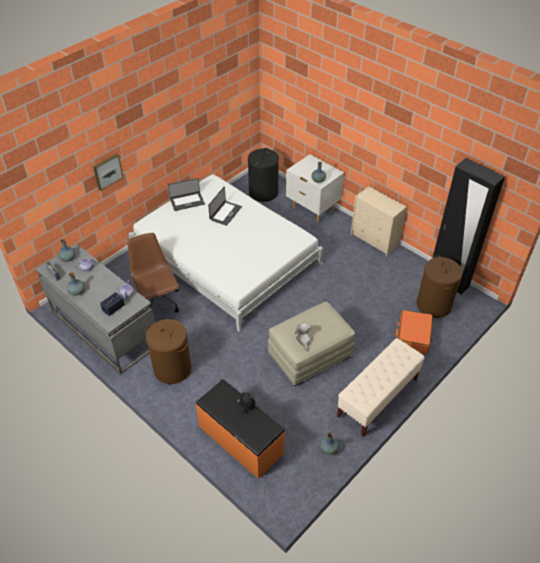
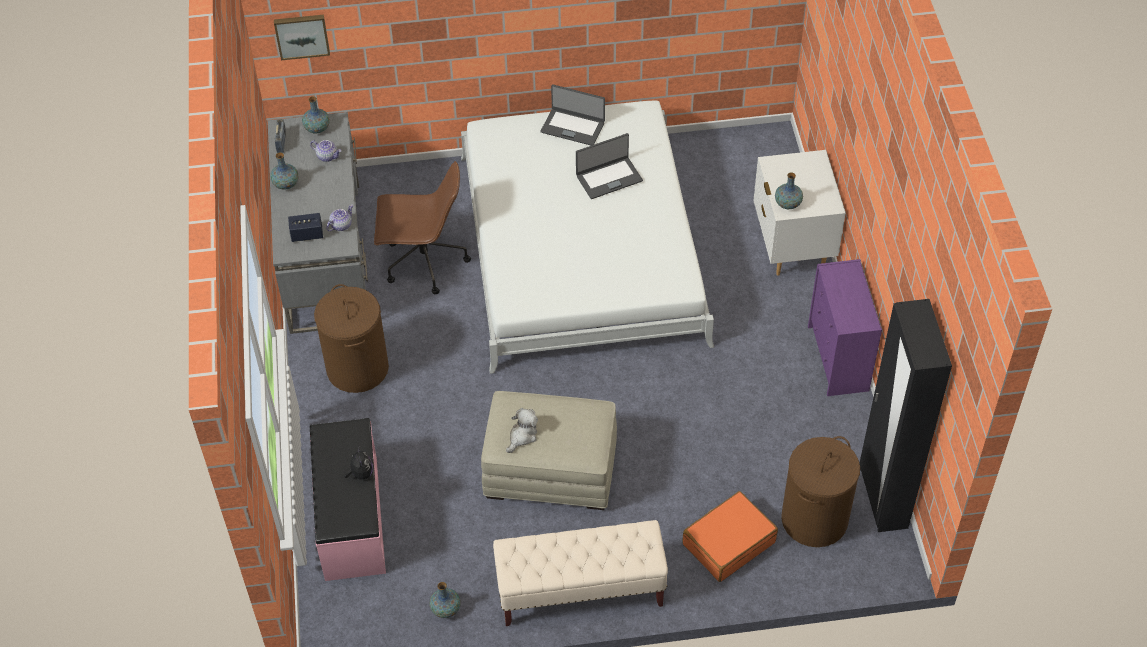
camera: 40 degrees right, 5 degrees up
(107, 171) = (439, 24): picture -> picture (302, 35)
(157, 303) = (423, 262): brown office chair -> brown office chair turned 75 degrees clockwise
(240, 440) = (350, 518): orange bench -> pink bench
(263, 192) = (744, 174): black laundry basket -> none
(375, 240) = (838, 359): beige dresser -> purple dresser

